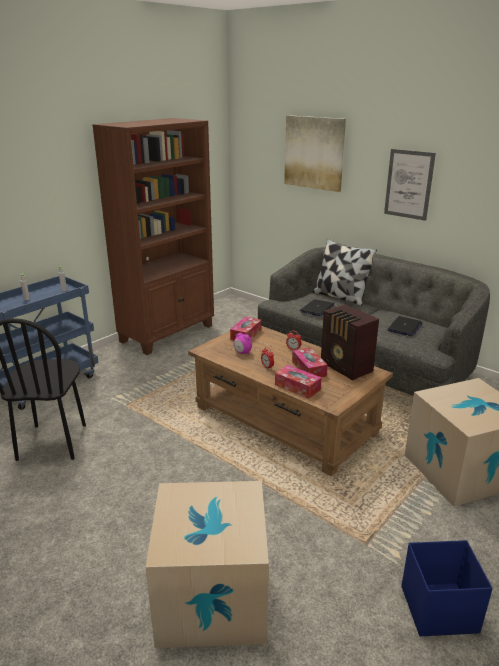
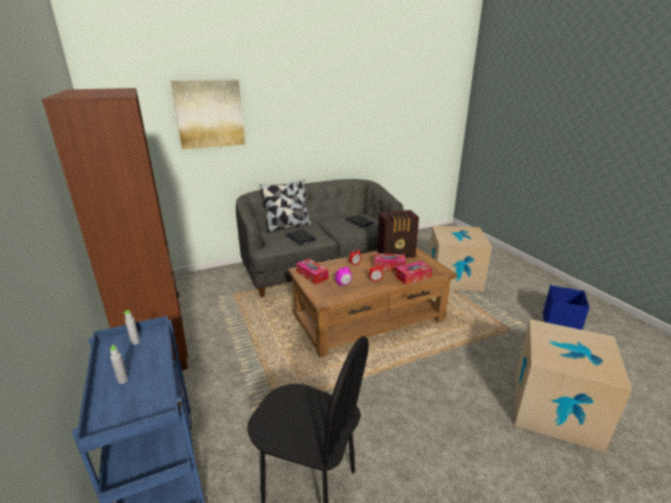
camera: 65 degrees left, 0 degrees up
(409, 184) = (302, 126): picture -> none

